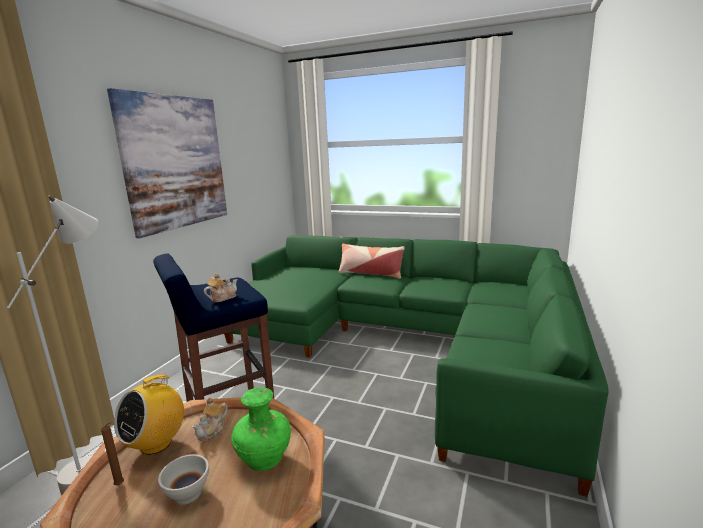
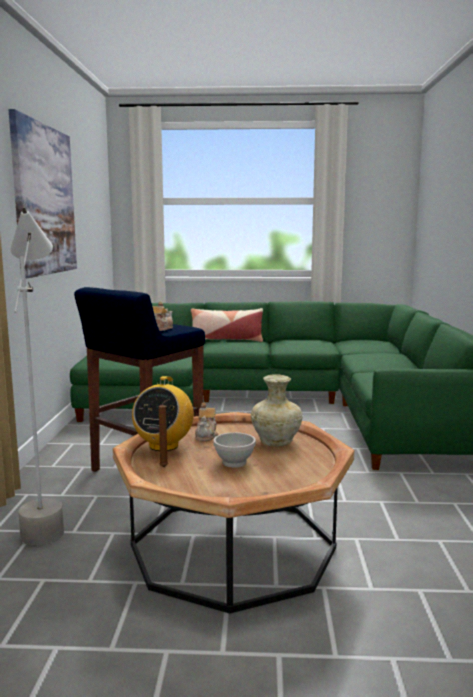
camera: 20 degrees left, 5 degrees down
(265, 460) = (277, 442): green vase -> beige vase

